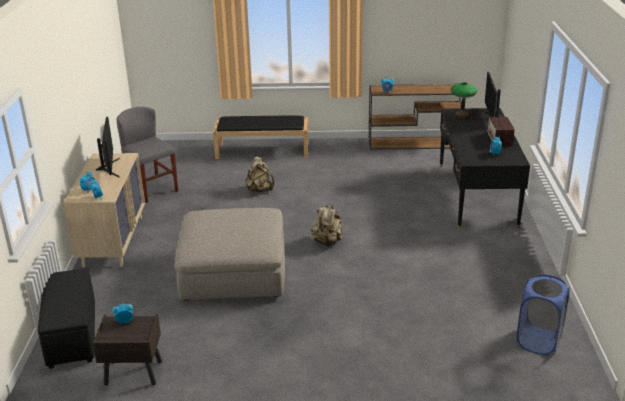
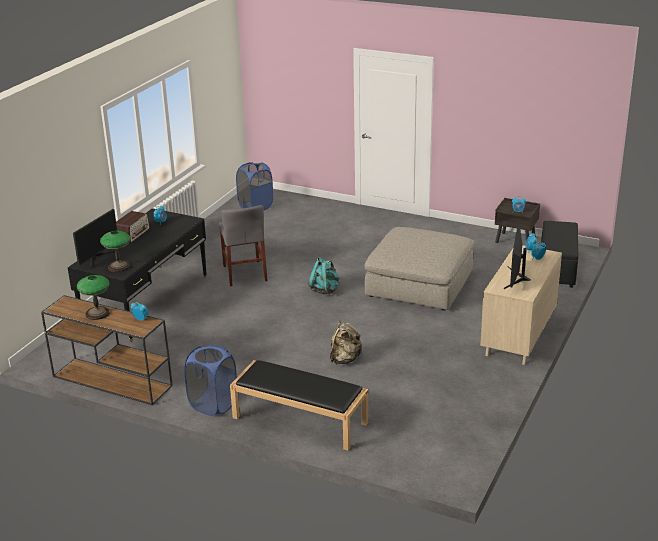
camera: 155 degrees left, 0 degrees up
(151, 189) = (465, 392): grey chair -> grey chair (244, 273)
(327, 242) = (325, 290): beige backpack -> turquoise backpack
(329, 146) = (213, 404): none -> blue laundry basket
(422, 89) = (97, 313): none -> table lamp

